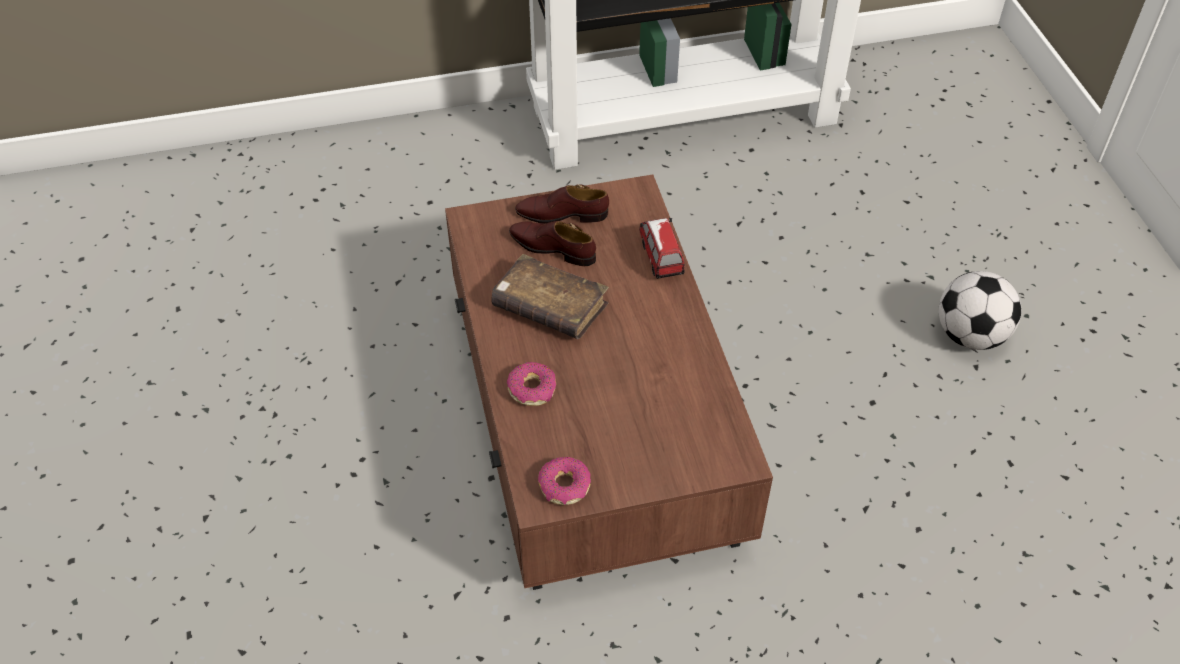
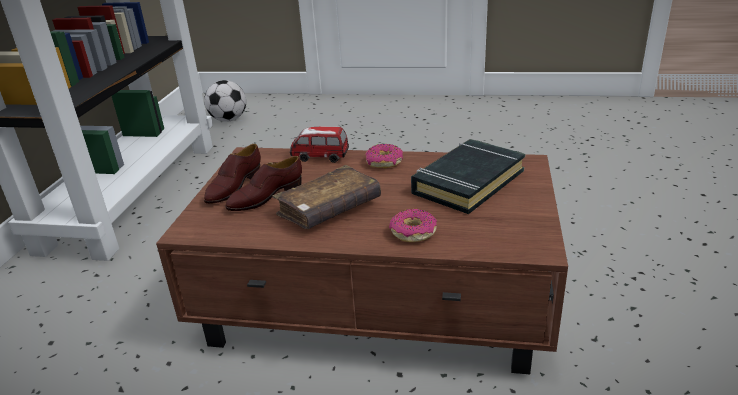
camera: 65 degrees left, 20 degrees down
(564, 486) = (528, 235): donut -> donut (384, 162)
(659, 410) = (467, 182): none -> black book
(970, 335) = (404, 147): football -> football (228, 120)

